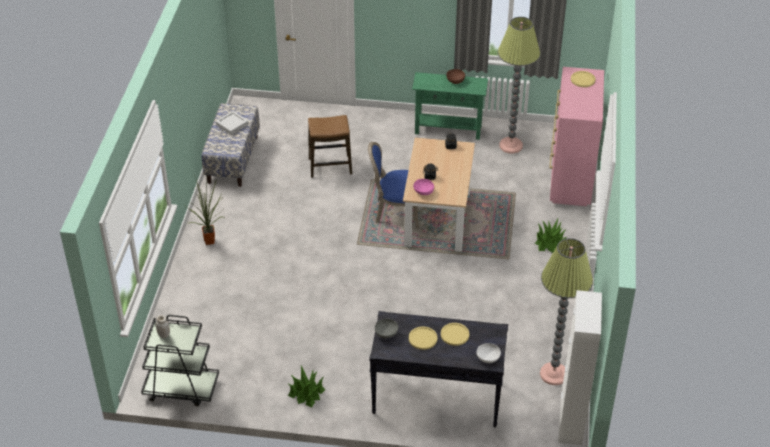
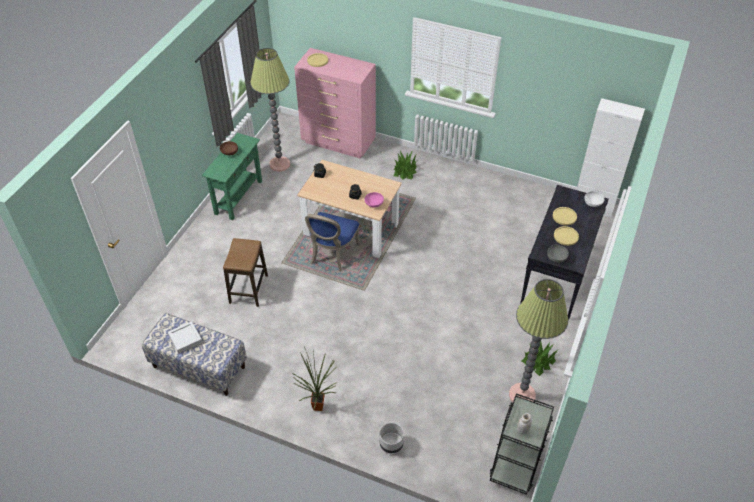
camera: 75 degrees left, 5 degrees up
(181, 296) = (391, 444): none -> grey planter
(554, 374) = (544, 203): floor lamp -> floor lamp (522, 395)

